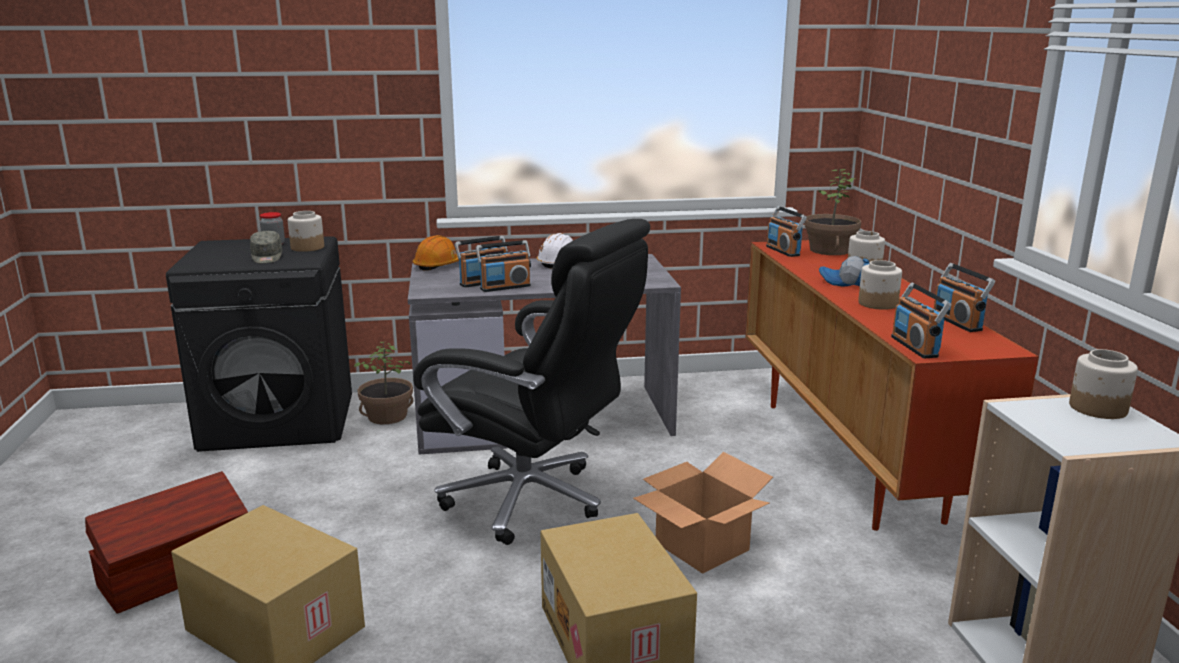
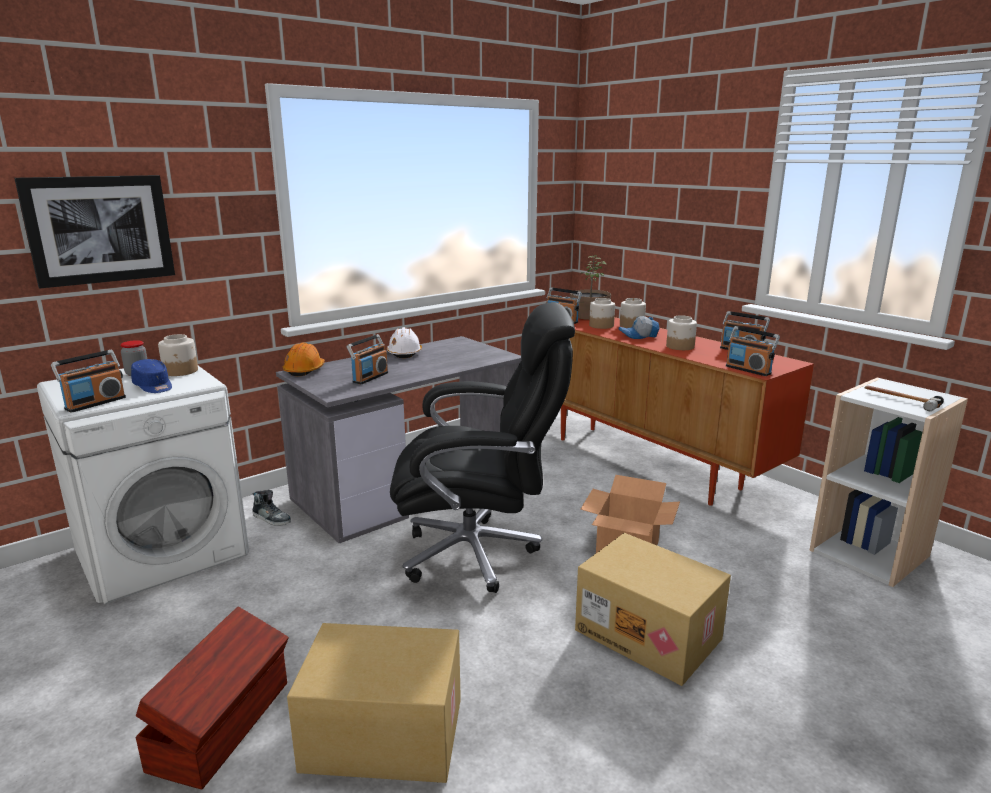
camera: 30 degrees left, 0 degrees up
(260, 103) = (100, 229): none -> picture
(267, 257) = (153, 386): grey cap -> blue cap
(278, 422) = (165, 552): black washing machine -> white washing machine
(387, 416) = (271, 518): potted plant -> shoe
(505, 287) = (394, 378): radio -> radio (95, 403)
(1072, 426) = (900, 400): none -> hammer
(1097, 408) = (891, 387): jar -> jar (601, 326)

